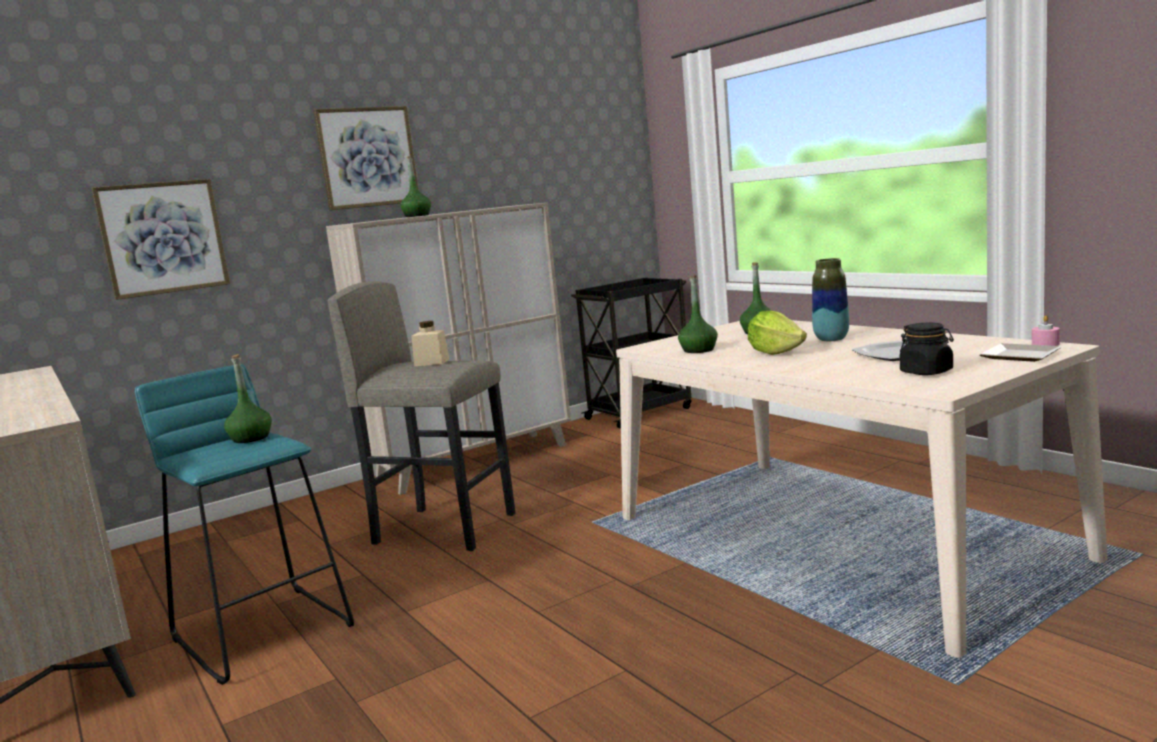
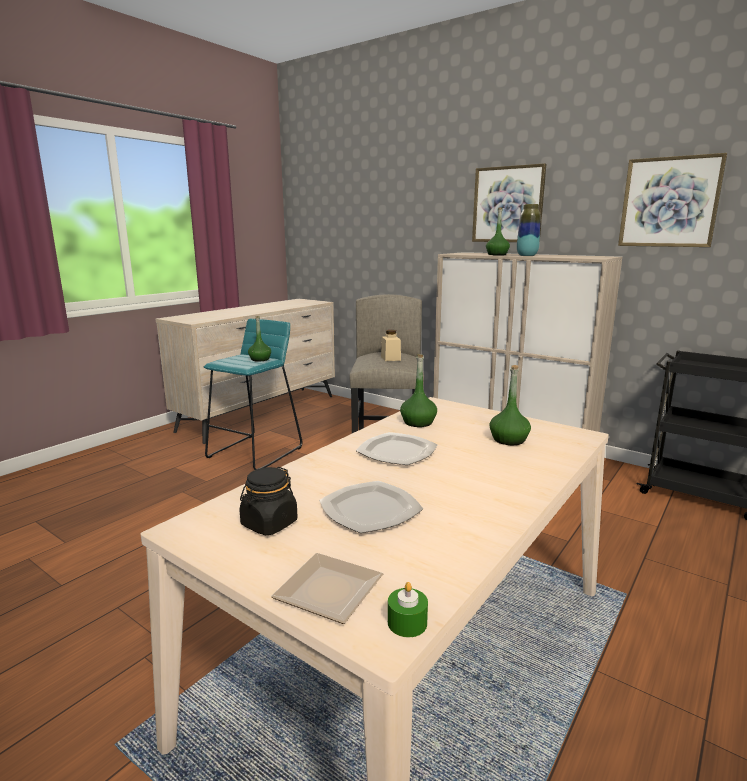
camera: 70 degrees right, 5 degrees up
(163, 238) = (385, 246): picture -> picture (669, 202)
(775, 352) = (398, 451): lettuce -> plate
(831, 339) = (465, 474): vase -> vase (527, 255)
(1045, 344) = (407, 622): pink candle -> green candle

